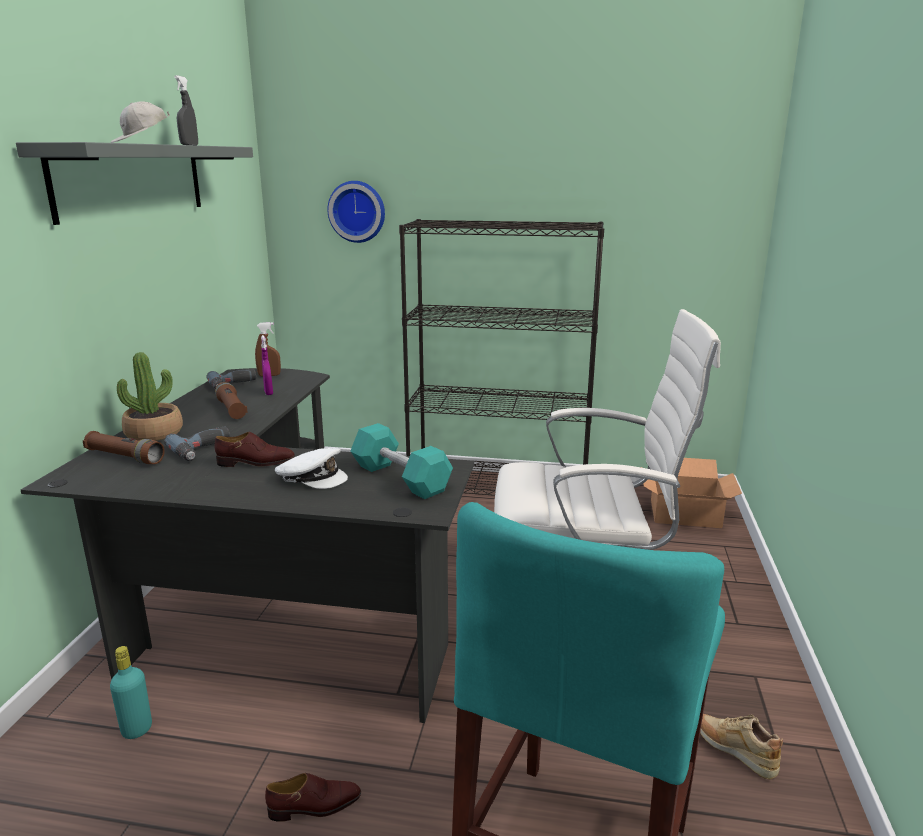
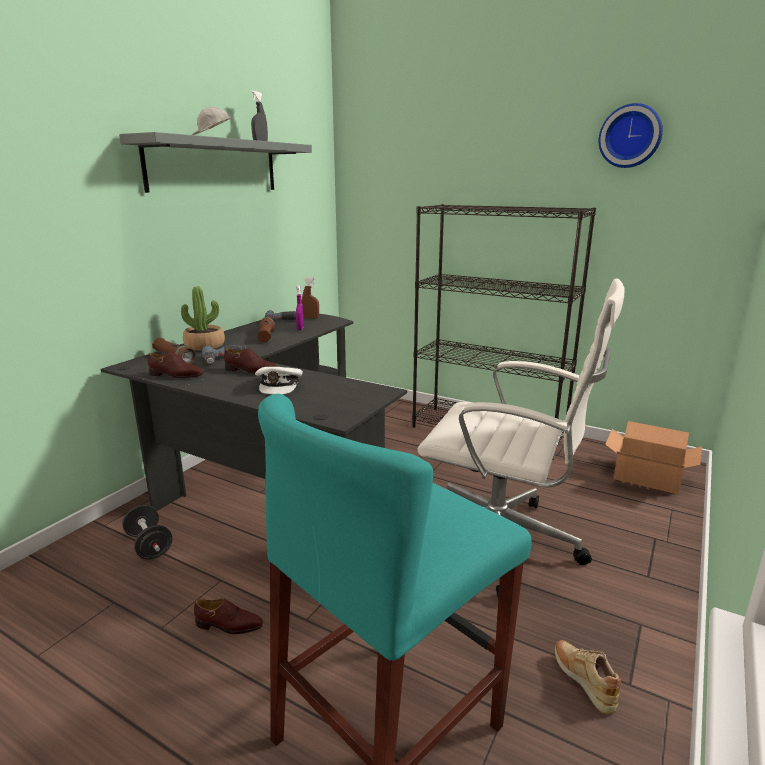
camera: 20 degrees right, 0 degrees up
(137, 729) = (149, 545): turquoise bottle -> black dumbbell
(152, 484) = (176, 375): none -> brown shoe
(312, 477) = (279, 385): white cap -> white cap turned 45 degrees clockwise
(357, 211) = (399, 198): wall clock -> wall clock (630, 136)
(400, 478) = (340, 394): turquoise dumbbell -> none

